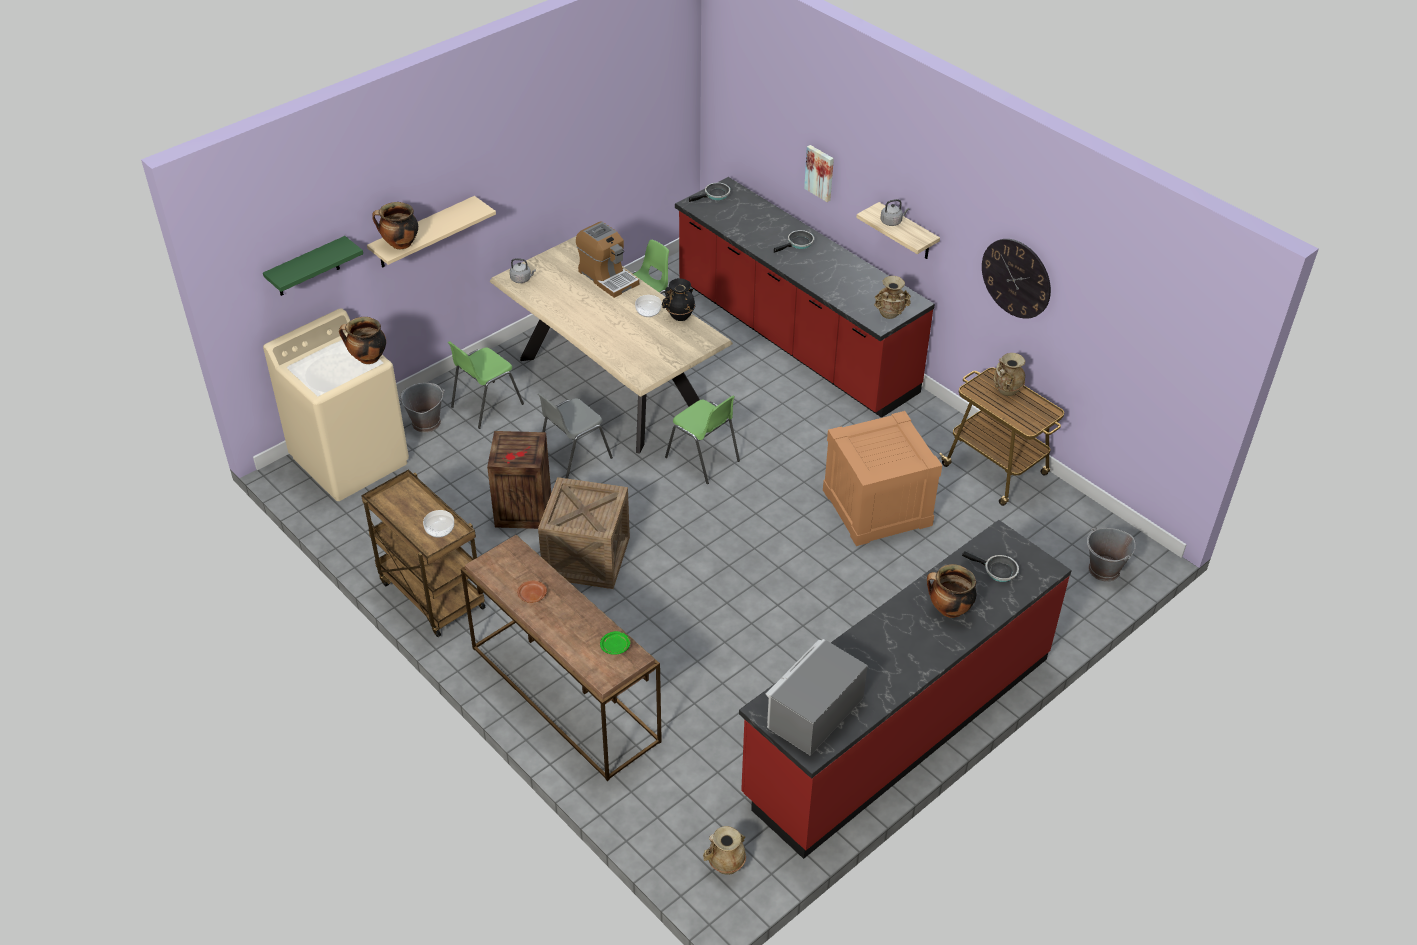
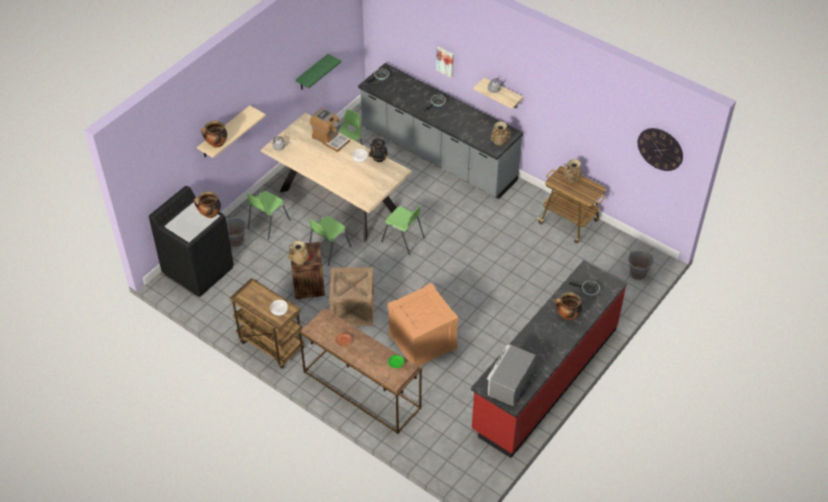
camera: 10 degrees left, 5 degrees up
(307, 267) = (168, 167): green shelf -> green shelf (312, 73)
(351, 460) = (198, 270): beige washing machine -> black washing machine
(573, 458) = (328, 249): grey chair -> green chair
(725, 865) = (471, 468): beige vase -> beige vase (299, 261)
(794, 339) = (438, 156): red counter -> grey counter
(876, 508) = (507, 255): crate -> crate (422, 341)
(1016, 278) = (571, 118): wall clock -> wall clock (660, 149)

